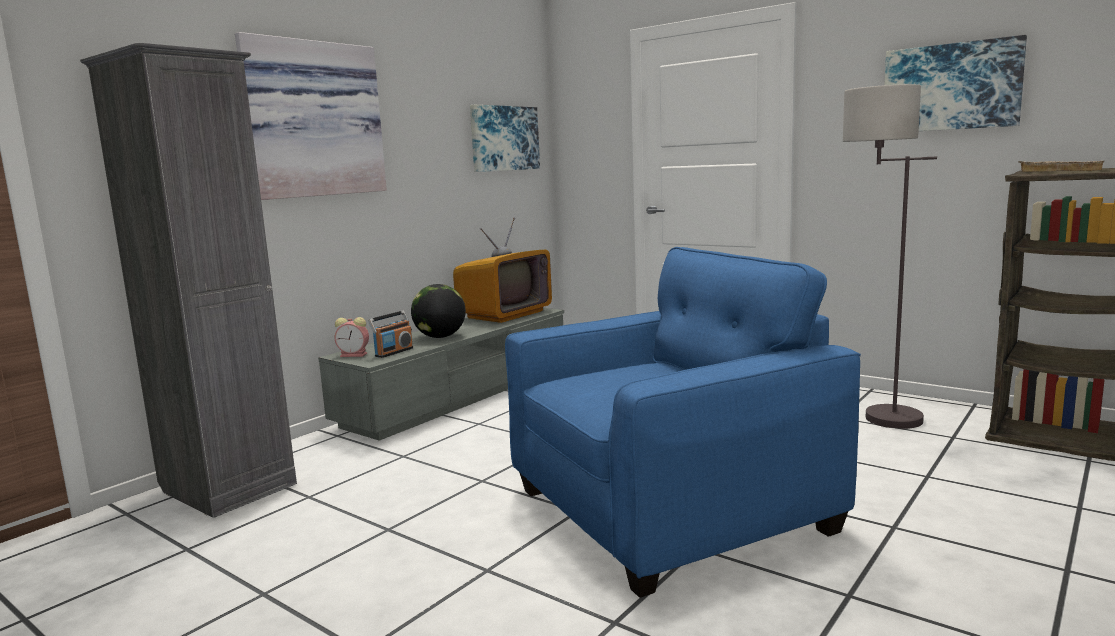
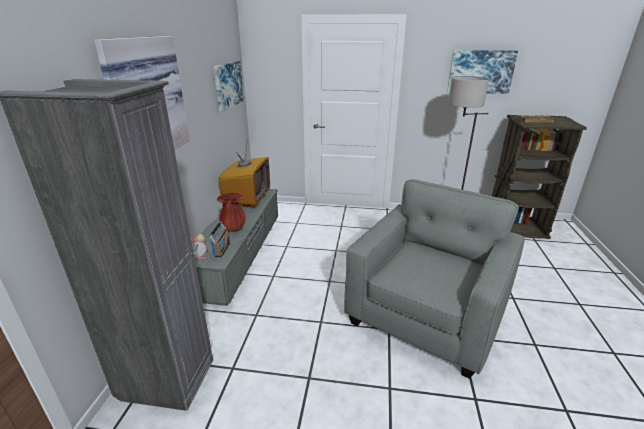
camera: 30 degrees left, 15 degrees up
(440, 337) = (233, 228): globe -> red vase
(668, 510) = (426, 315): blue armchair -> grey armchair

